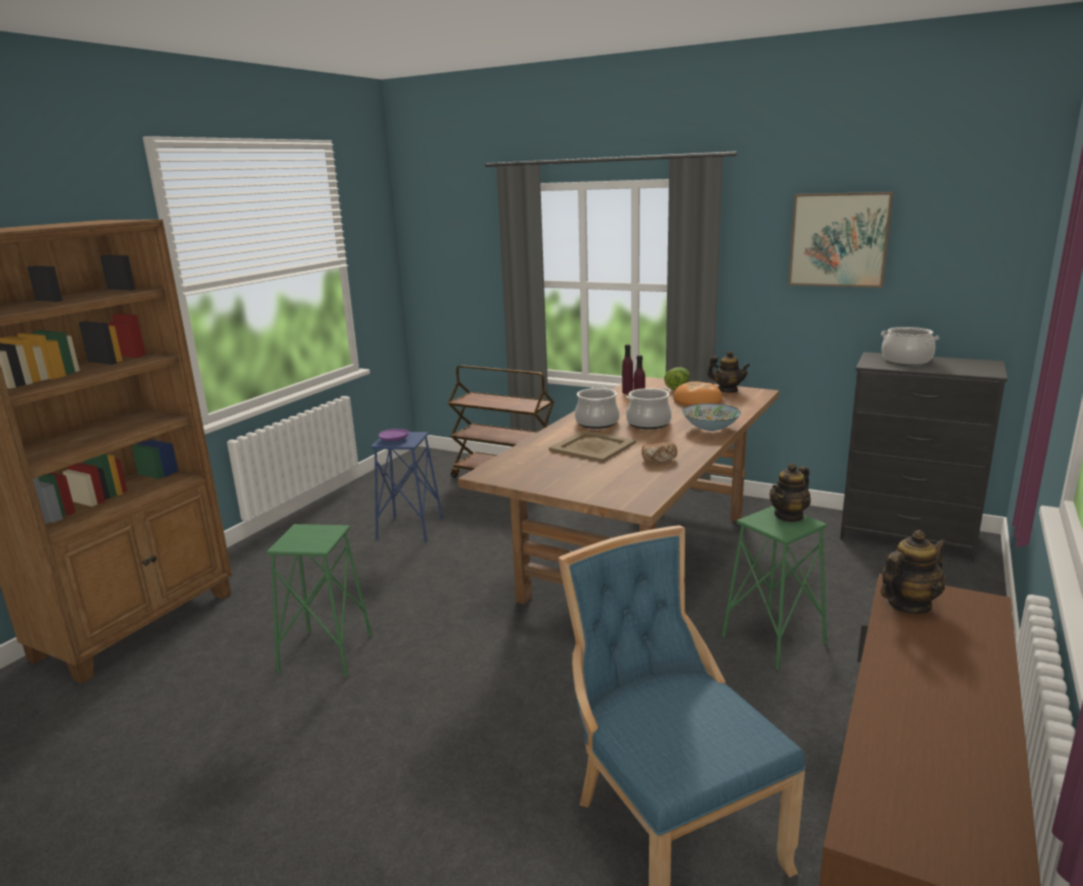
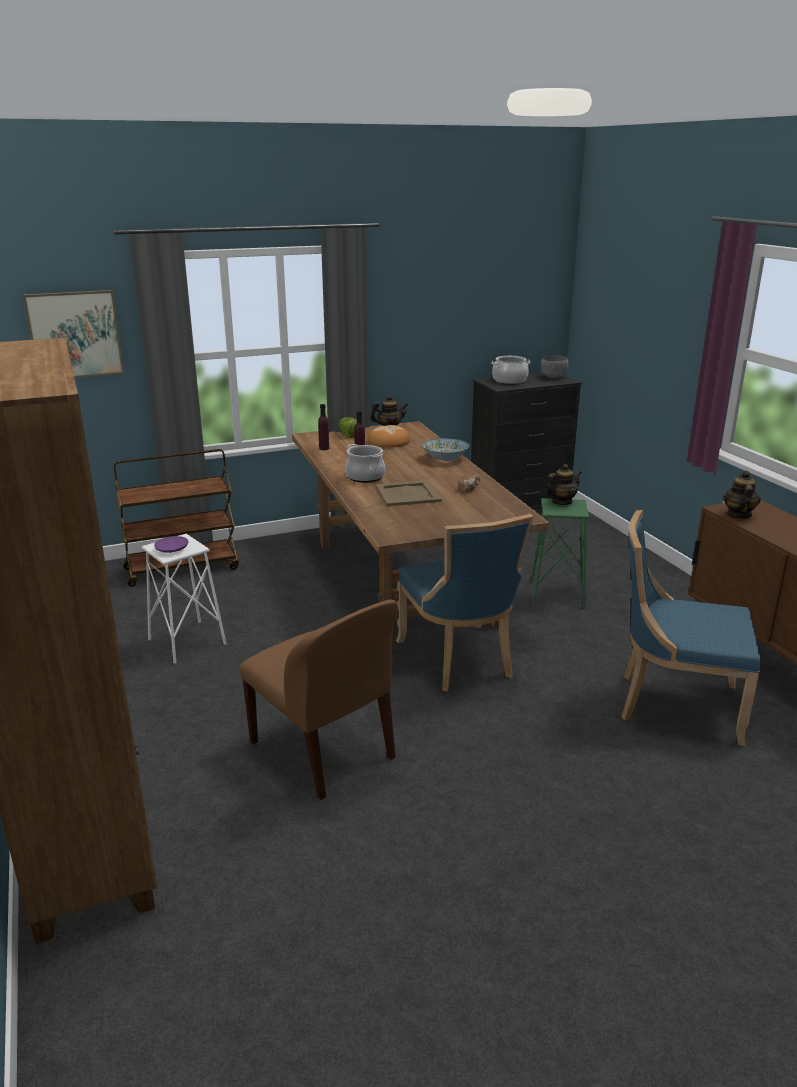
camera: 50 degrees left, 5 degrees up
(326, 653) = (324, 752): green stool -> brown chair
(410, 529) = (187, 641): blue stool -> white stool
(550, 646) = (459, 660): none -> blue chair
(648, 423) = (399, 467): cooking pot -> none
(789, 516) = (561, 502): teapot -> teapot turned 120 degrees counterclockwise
(839, 240) = (449, 294): picture -> picture (75, 334)
(980, 367) = (554, 377): none -> grey bowl

